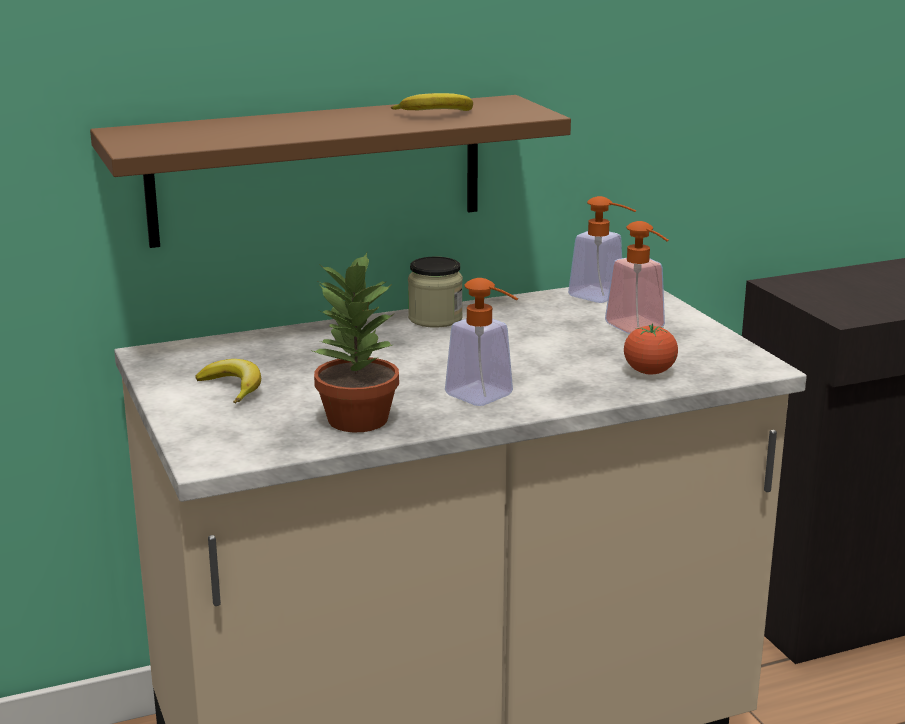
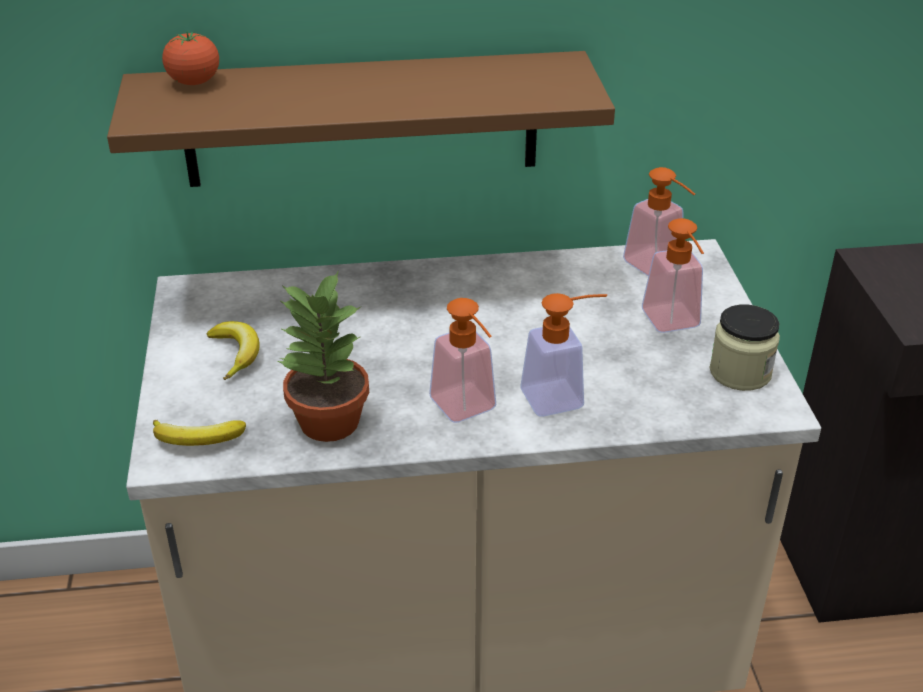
camera: 15 degrees right, 15 degrees up
(435, 318) = (473, 276): jar -> jar (740, 372)
(436, 114) = (474, 85): banana -> banana (197, 440)
(569, 381) = (562, 396): none -> soap dispenser
(649, 372) = (652, 397): tomato -> tomato (194, 82)

